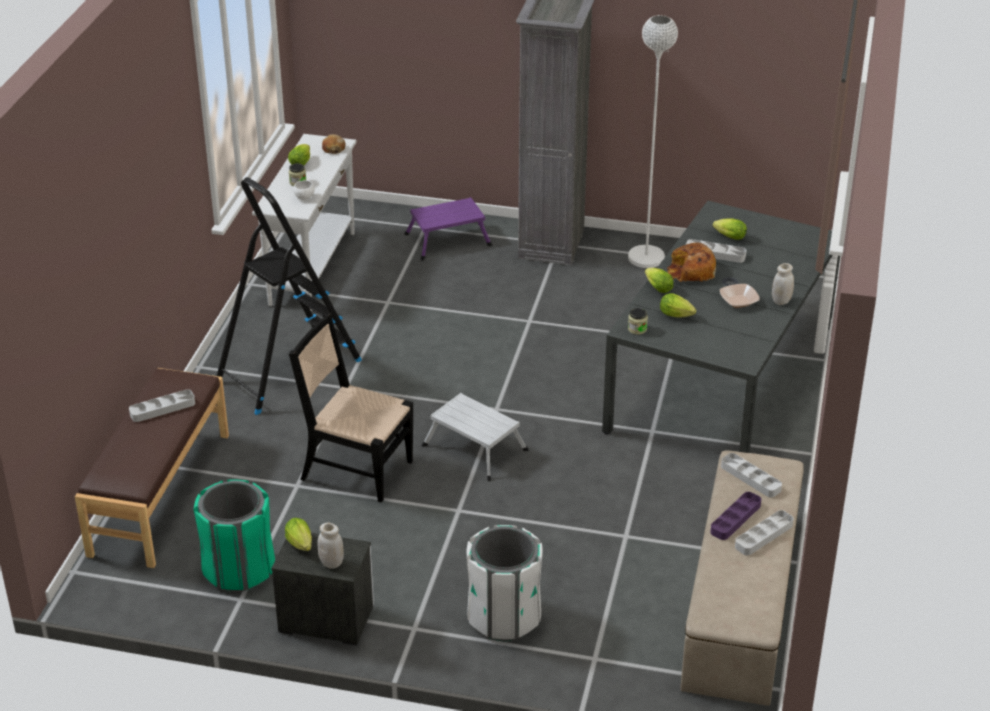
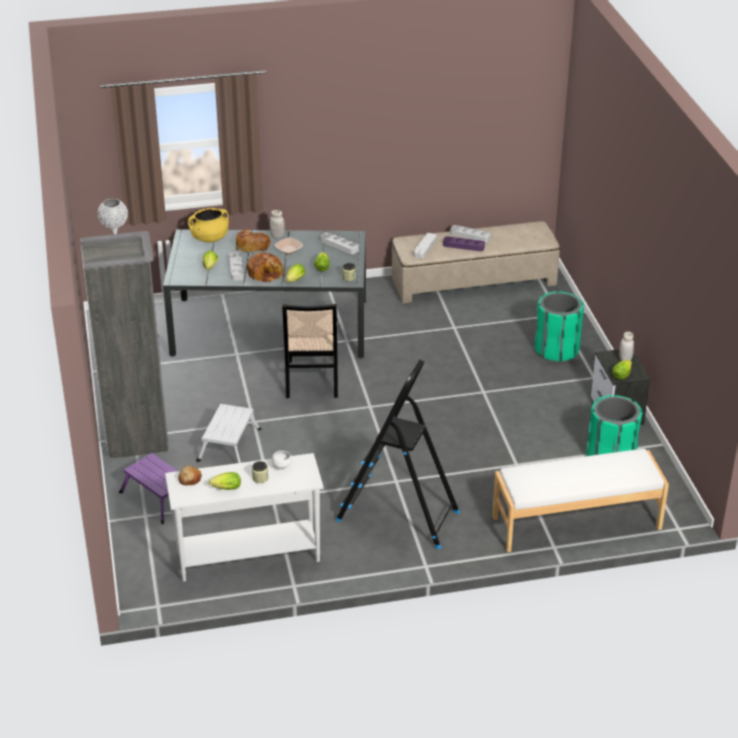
camera: 115 degrees left, 0 degrees up
(159, 493) = (577, 523): brown bench -> white bench
(162, 409) = (557, 477): grey tray -> grey tray (339, 245)
(357, 470) = (480, 444): chair -> chair (312, 379)
(474, 447) = (418, 403): white step ladder -> white step ladder (229, 445)
(504, 617) = (556, 350): white trash can -> green trash can
(764, 276) = (252, 246): none -> bread
(804, 251) = (209, 238): none -> yellow cooking pot

